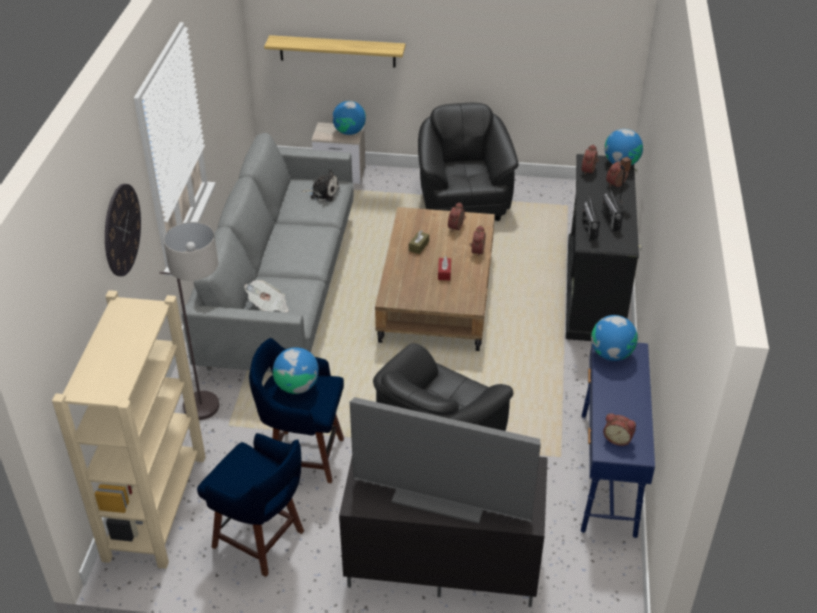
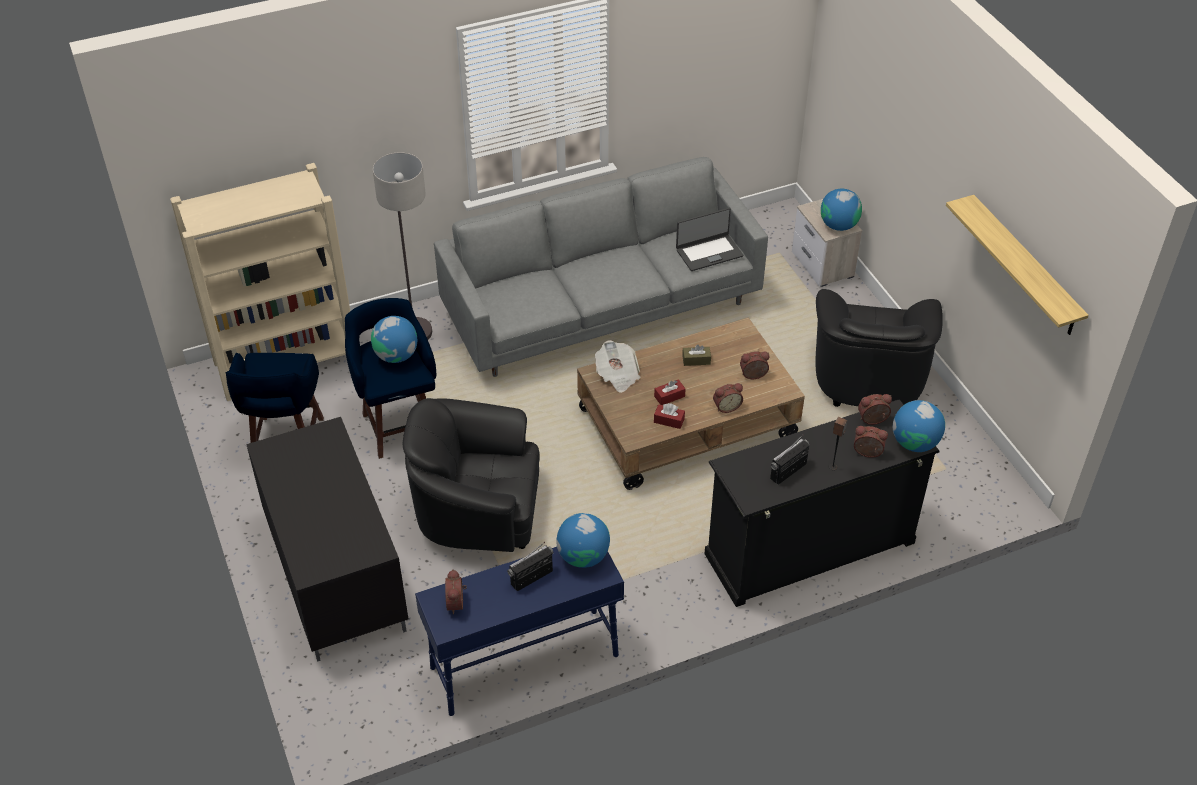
camera: 60 degrees right, 5 degrees up
(122, 230) = (375, 128): wall clock -> none
(268, 306) = (509, 294): newspaper -> newspaper (617, 375)
(323, 192) = (709, 252): plush toy -> laptop
(337, 51) = (863, 132): shelf -> shelf (1024, 266)
(442, 496) = (304, 501): television -> none
(463, 201) = (867, 378): black armchair -> black armchair turned 135 degrees clockwise
(468, 282) = (669, 420): none -> red tissue box
(589, 230) = (755, 459): radio -> radio (532, 577)

